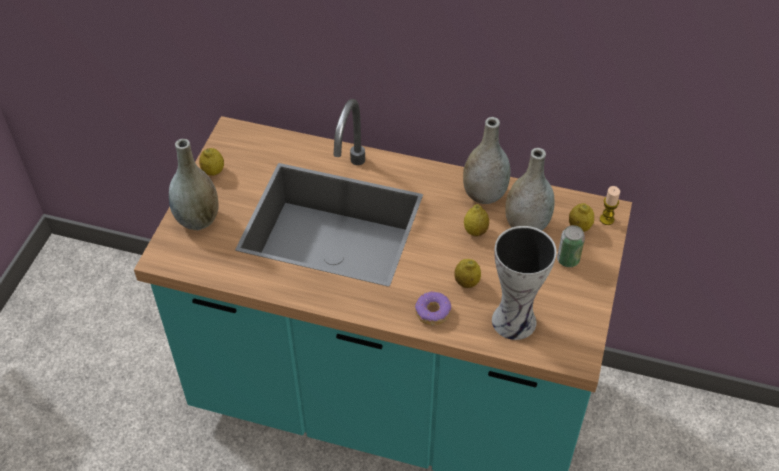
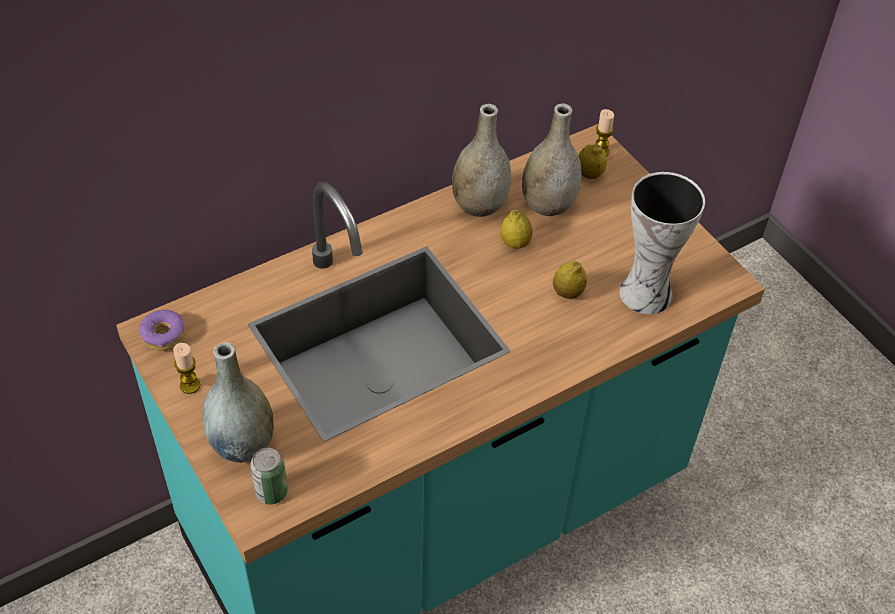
camera: 50 degrees left, 0 degrees up
(213, 171) = (190, 385): lemon -> candle
(432, 312) = (576, 342): donut -> donut (163, 336)
(568, 260) = (617, 208): can -> can (271, 492)

